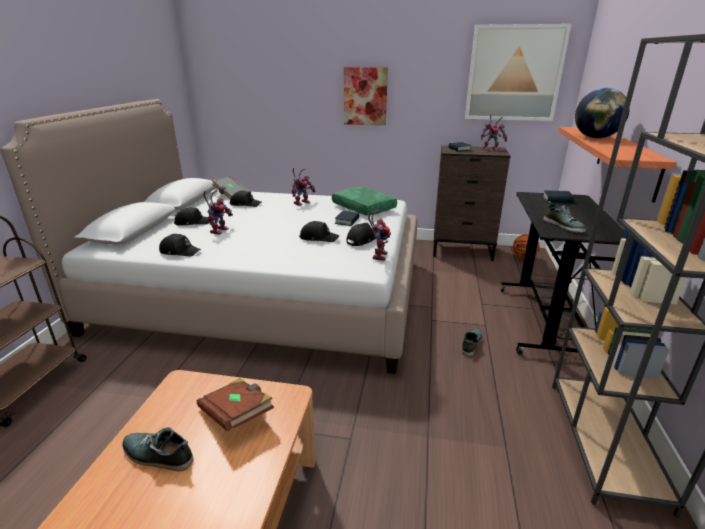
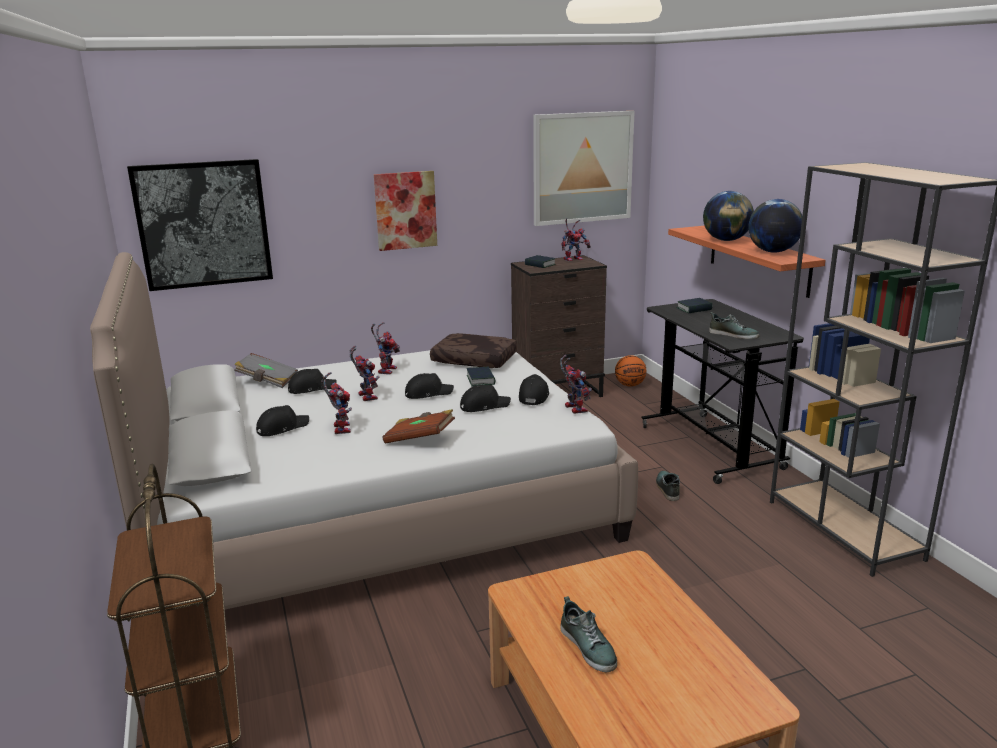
camera: 30 degrees left, 5 degrees down
(157, 455) = (588, 647): shoe -> shoe turned 105 degrees counterclockwise
(180, 251) = (336, 464): black cap -> black cap (428, 393)
(236, 93) = (203, 224): none -> picture
(237, 414) = (609, 593): brown book -> brown book (420, 439)
(264, 215) = (365, 396): none -> toy robot
(362, 208) = (473, 360): green pillow -> brown pillow
(626, 150) = (773, 252): none -> globe

